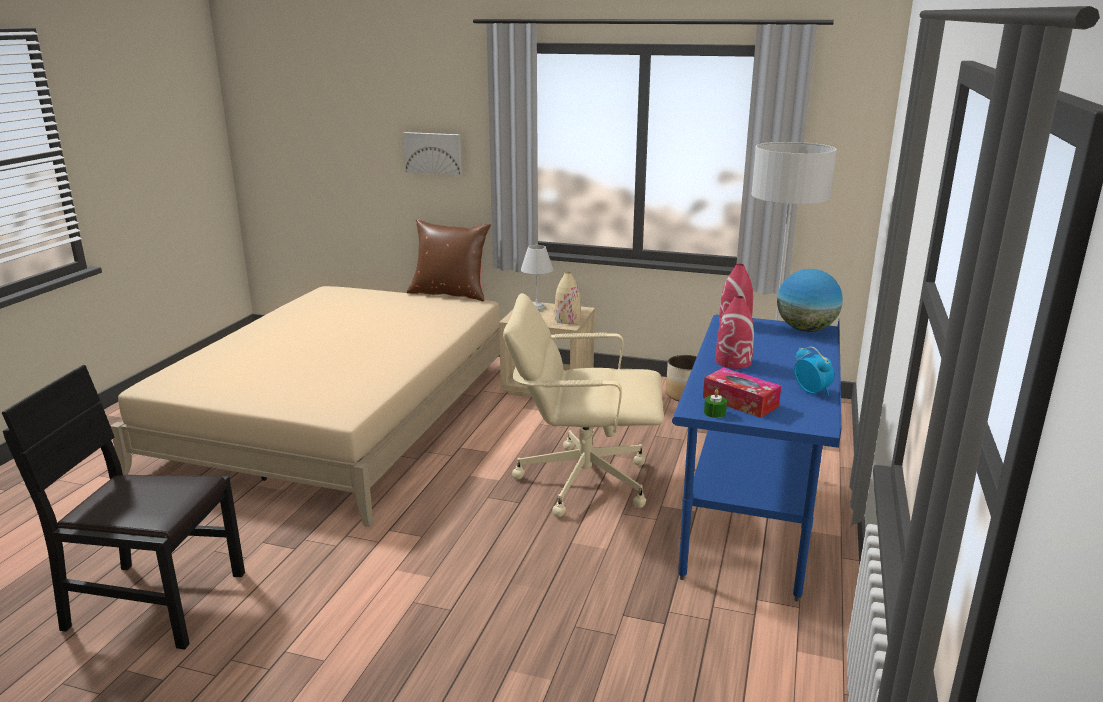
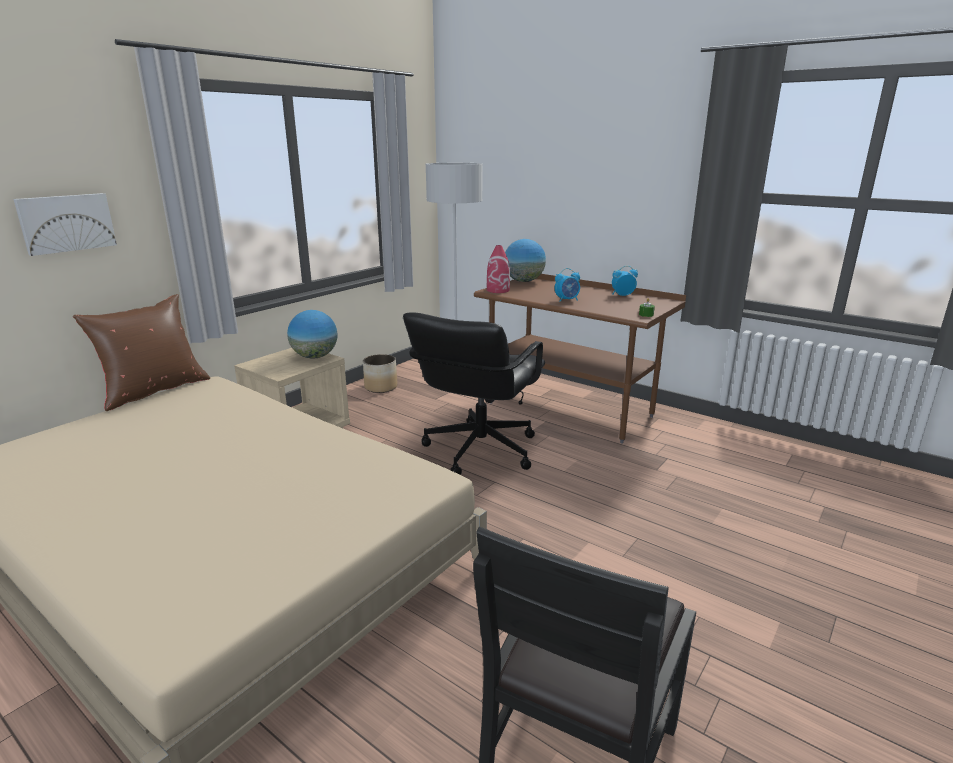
camera: 70 degrees left, 0 degrees up
(537, 308) = (267, 362): white table lamp -> none
(567, 319) = (314, 357): beige vase -> globe
(582, 480) = (479, 450): beige office chair -> black office chair
(733, 362) = (567, 300): red vase -> alarm clock
(740, 402) = (631, 308): tissue box -> none
(750, 524) = (569, 409): blue desk -> brown desk

